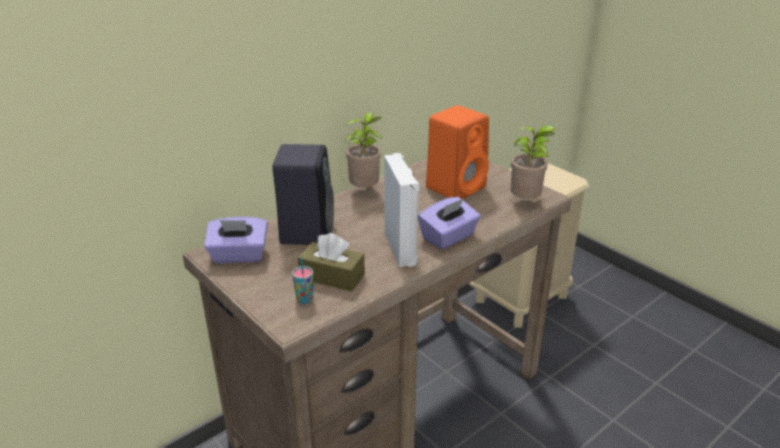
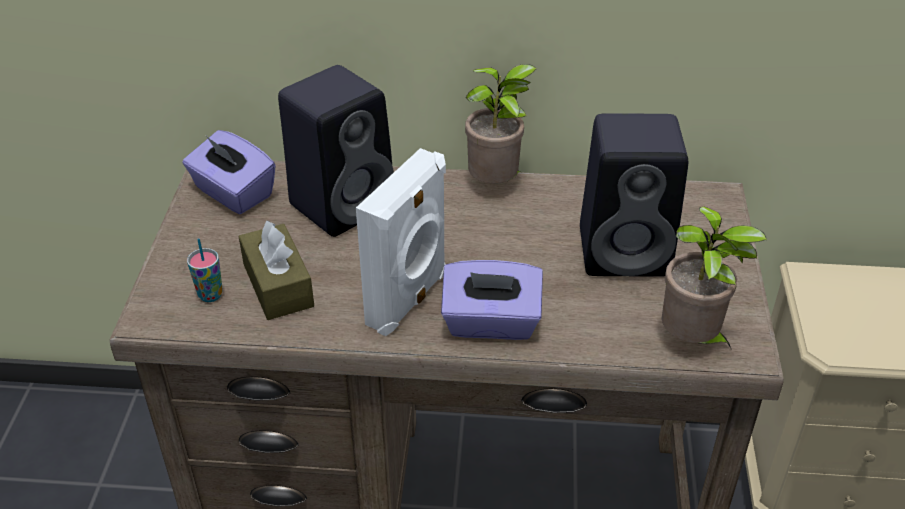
camera: 45 degrees right, 10 degrees up
(456, 187) = (627, 251): orange speaker -> black speaker

